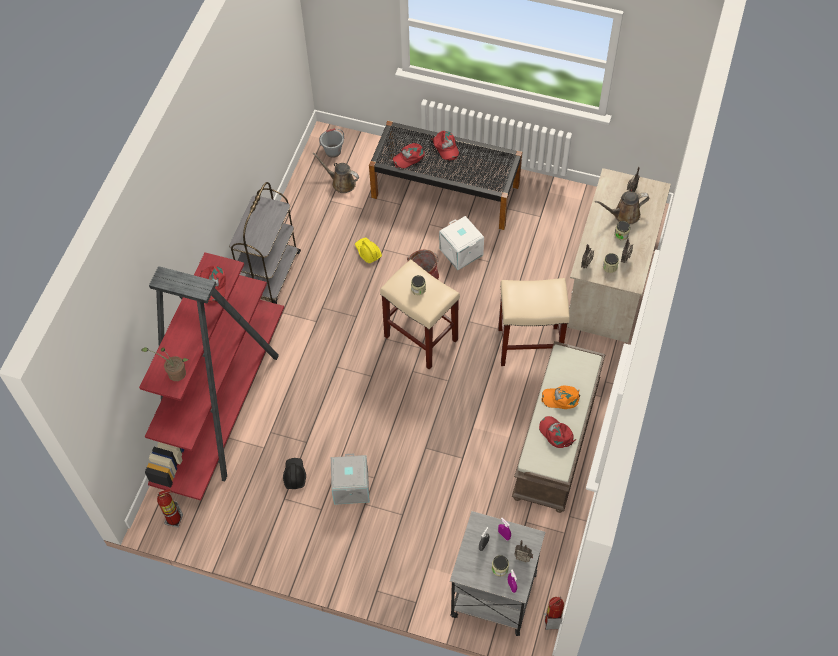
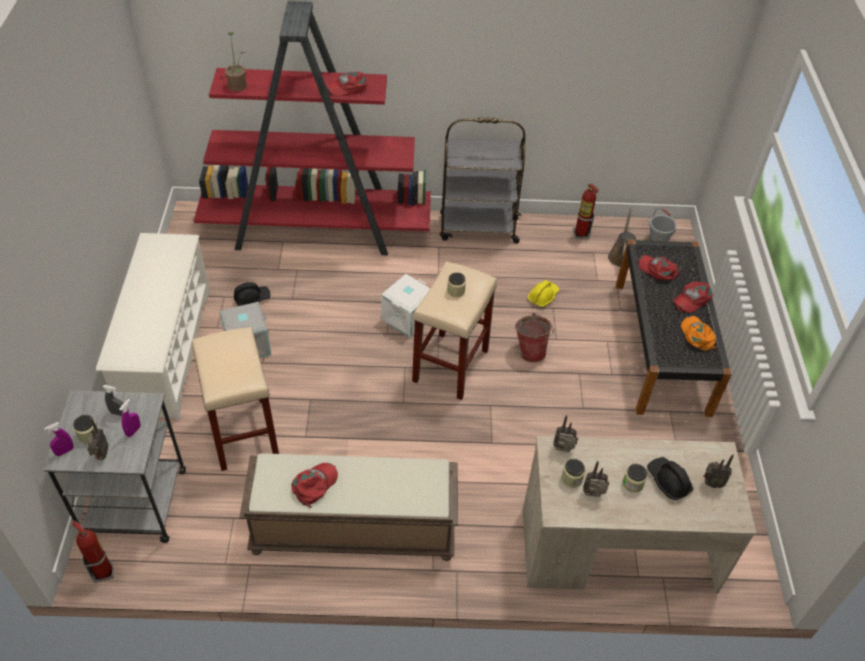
camera: 70 degrees right, 10 degrees down
(174, 519) = (188, 226): fire extinguisher -> fire extinguisher (581, 234)
(336, 555) = (166, 351): none -> white shoe rack
(460, 252) = (583, 378): white storage box -> white storage box (407, 317)
(528, 346) = (479, 472): beige stool -> beige stool (242, 432)
(561, 398) = (368, 481): orange cap -> orange cap (697, 335)
(624, 215) = (668, 481): brown watering can -> black hard hat

